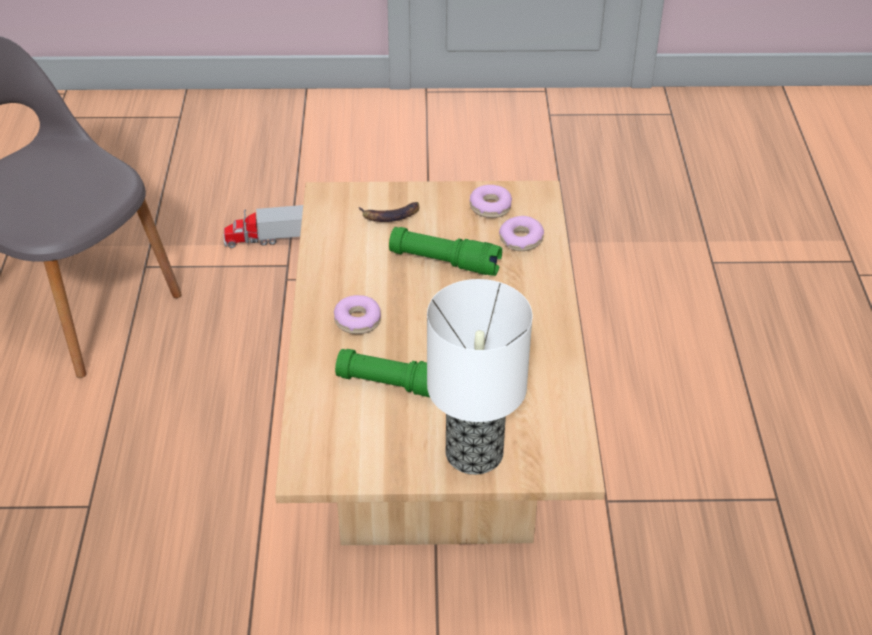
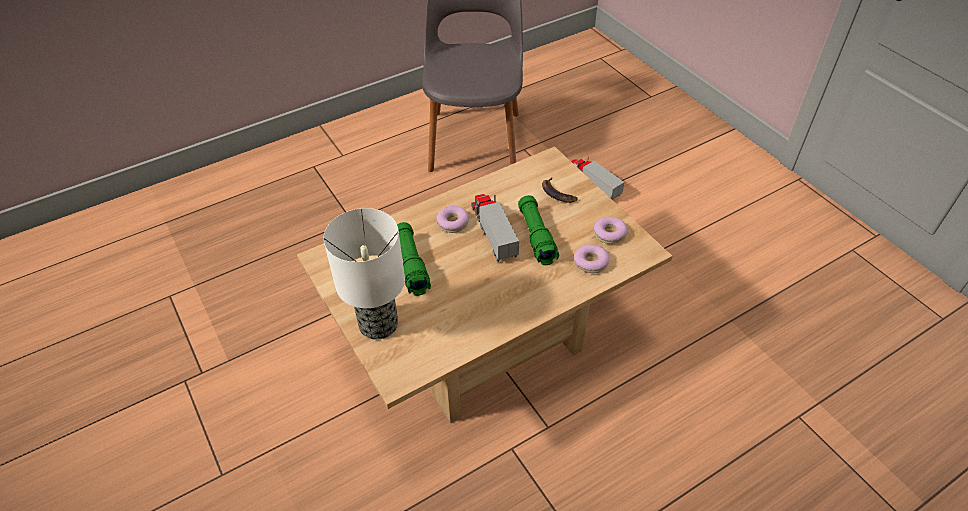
camera: 60 degrees right, 5 degrees up
(404, 292) = (493, 231): none -> toy truck

